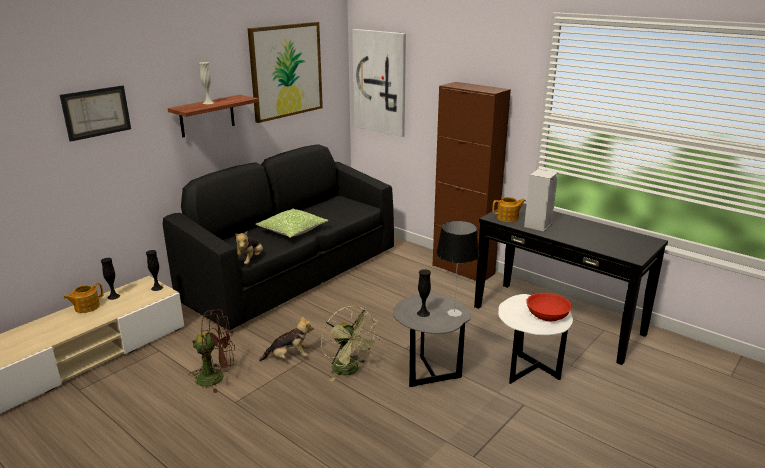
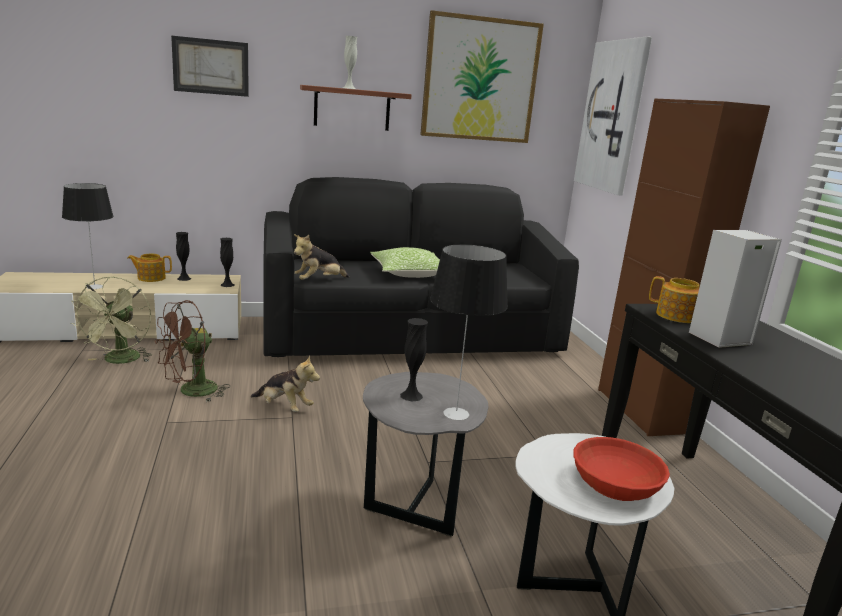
camera: 35 degrees right, 5 degrees down
(58, 334) = (94, 287): none -> table lamp
(216, 377) = (191, 392): brown fan -> brown fan turned 105 degrees clockwise
(350, 370) = (324, 452): green fan -> green fan (120, 361)

